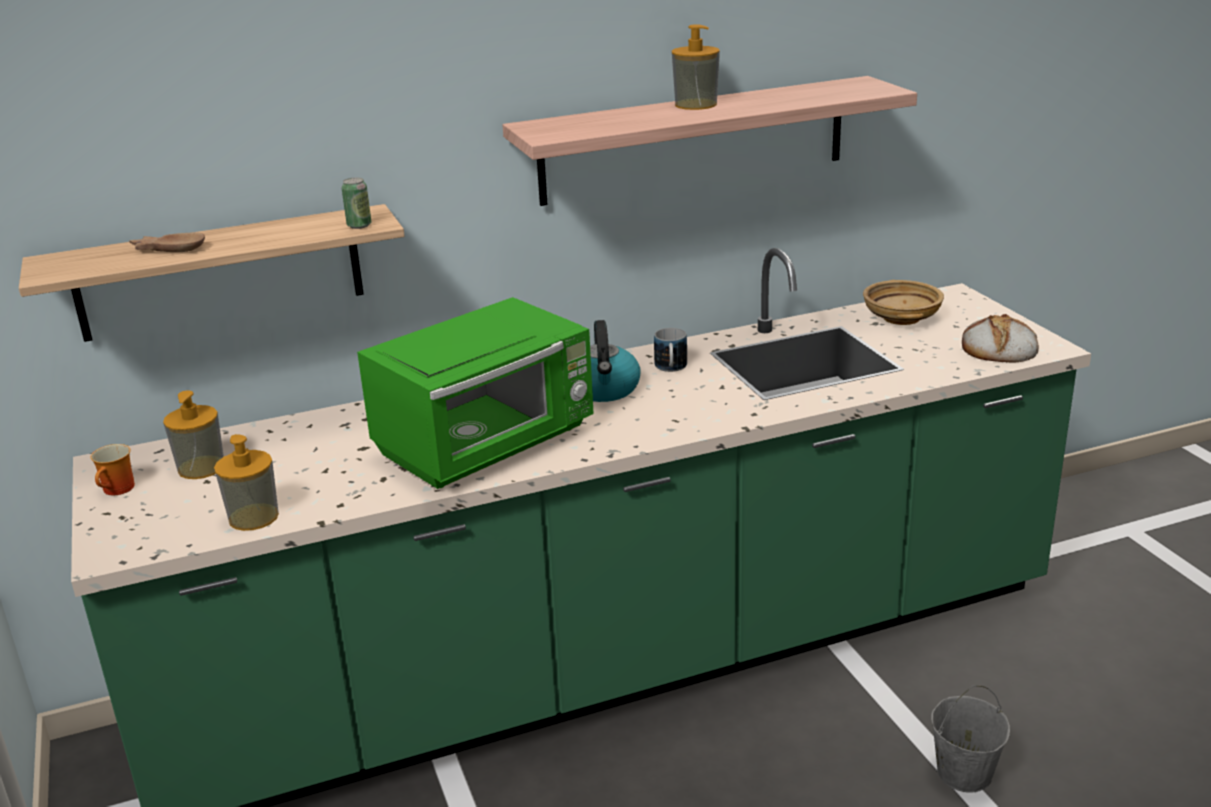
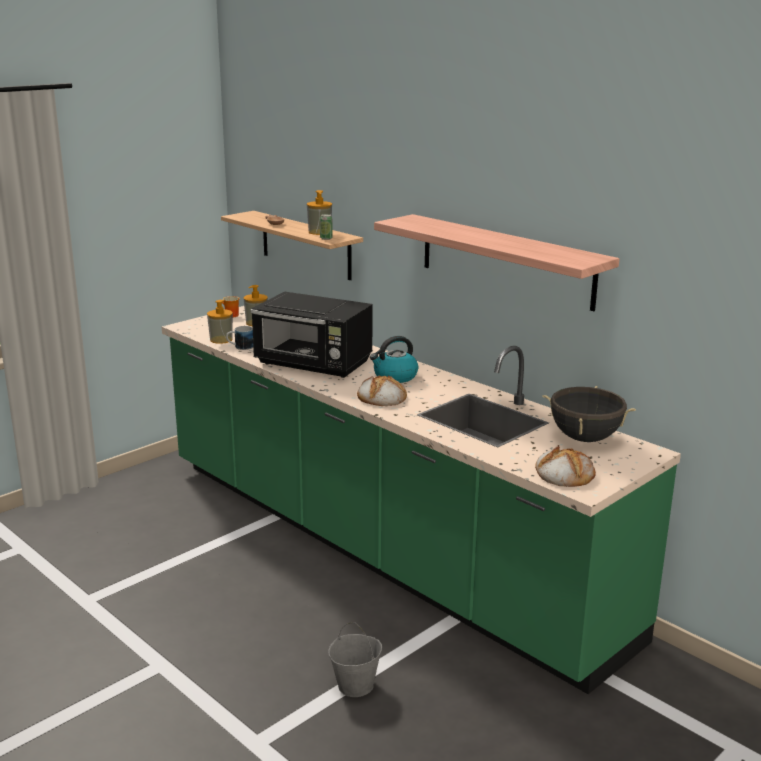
camera: 65 degrees right, 5 degrees down
(488, 444) = (314, 364): green microwave -> black microwave
(671, 368) = (437, 387): mug -> mug (240, 347)
(679, 413) = (381, 397): none -> bread
(695, 104) = (489, 235): soap dispenser -> soap dispenser (319, 232)
(900, 317) = (585, 438): beige bowl -> black cooking pot

